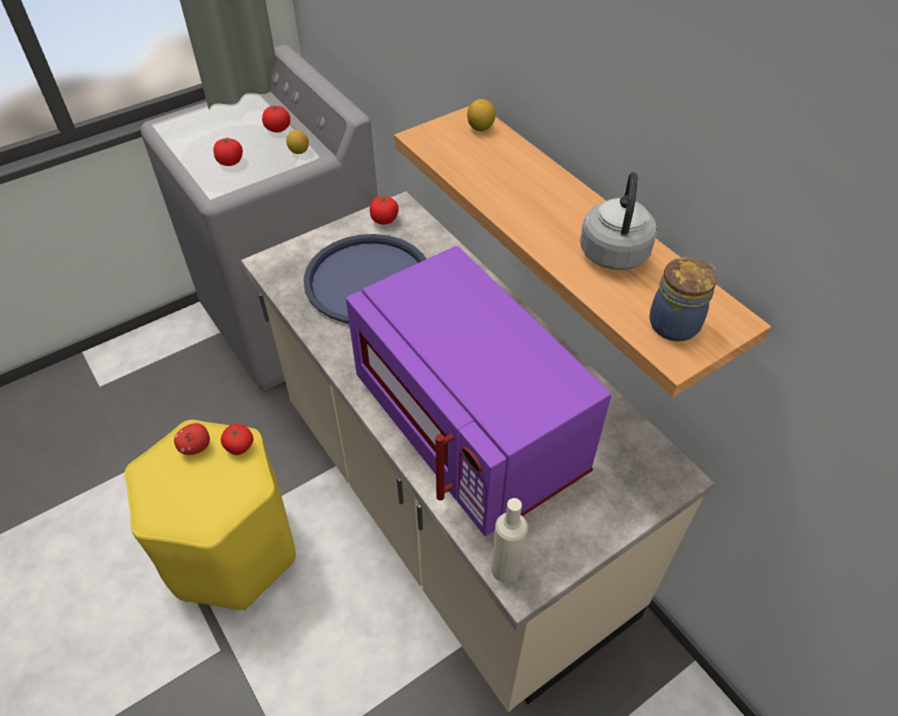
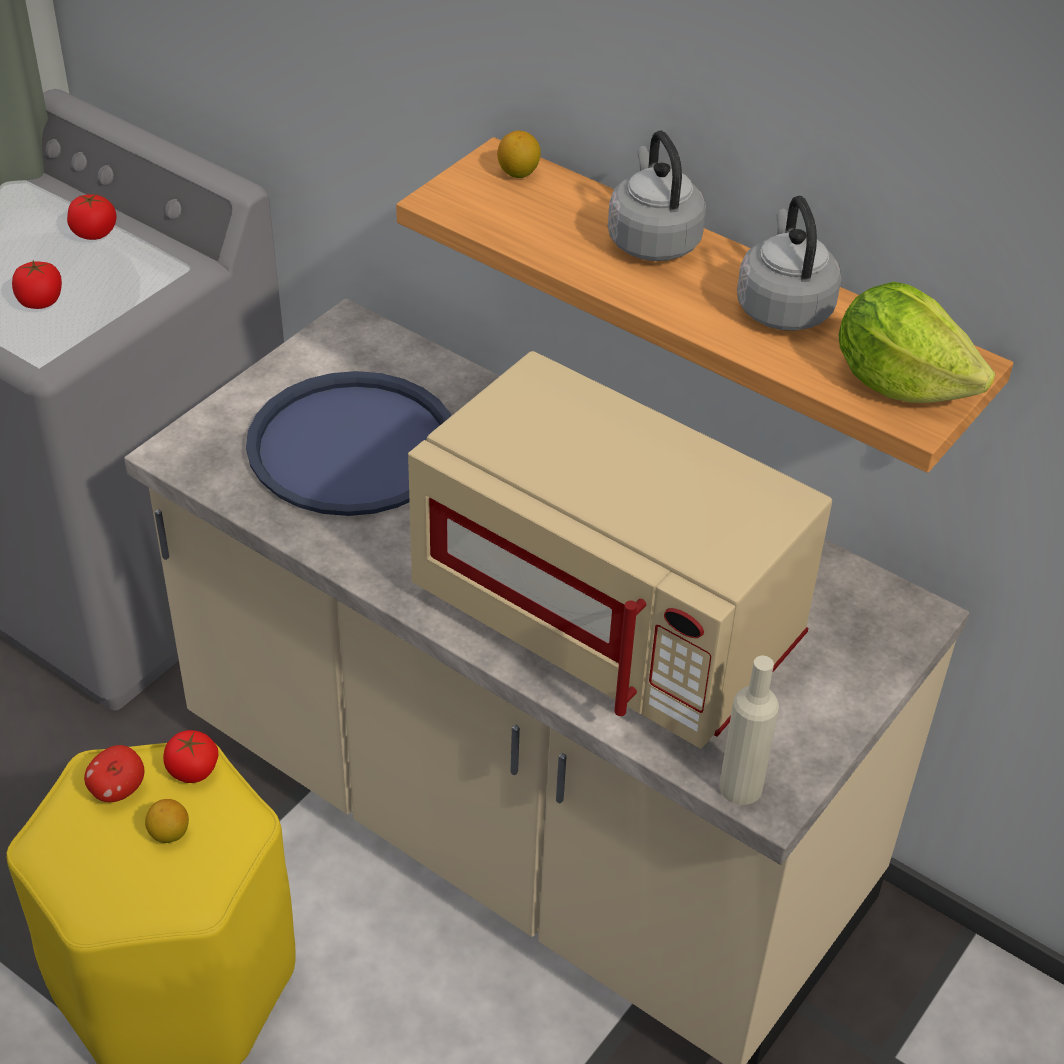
camera: 20 degrees left, 5 degrees down
(299, 151) = (151, 264): lemon -> lemon (169, 834)
(384, 219) = (332, 349): tomato -> none
(471, 427) = (610, 619): purple microwave -> beige microwave
(546, 186) = (652, 239): none -> grey kettle
(676, 324) = (900, 382): jar -> lettuce

